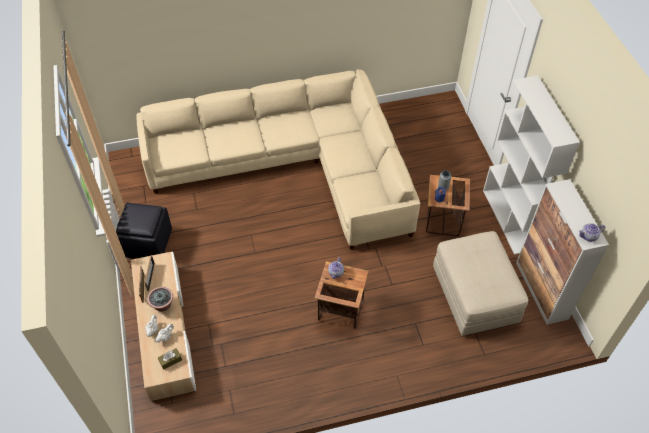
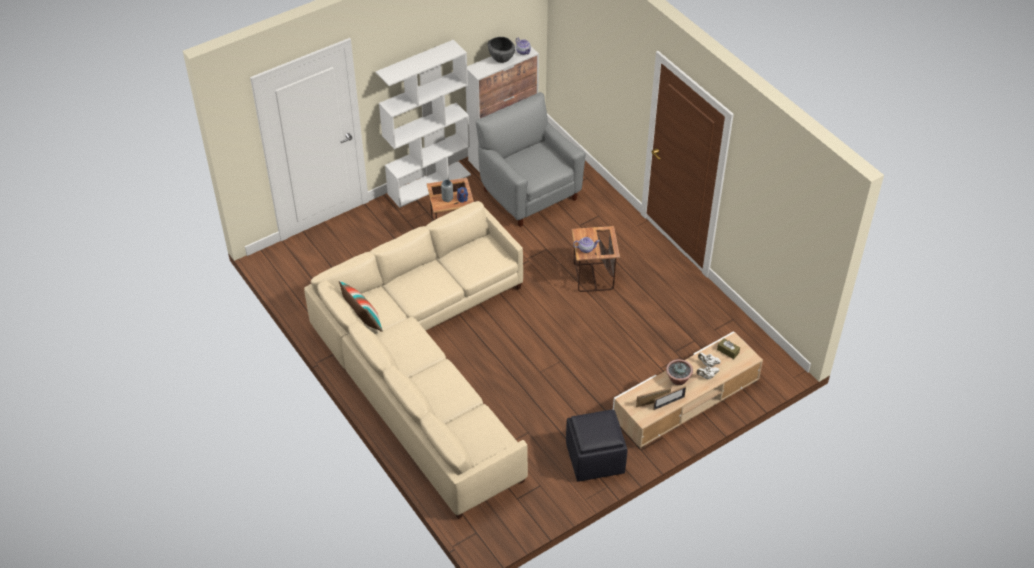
camera: 110 degrees left, 5 degrees down
(325, 108) = (363, 321): none -> pillow
(475, 295) = (529, 193): beige ottoman -> grey armchair
(578, 213) = (501, 59): none -> bowl

